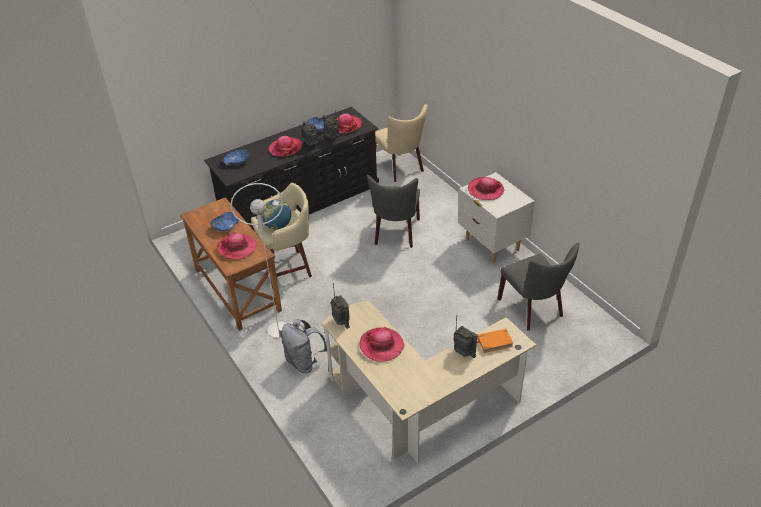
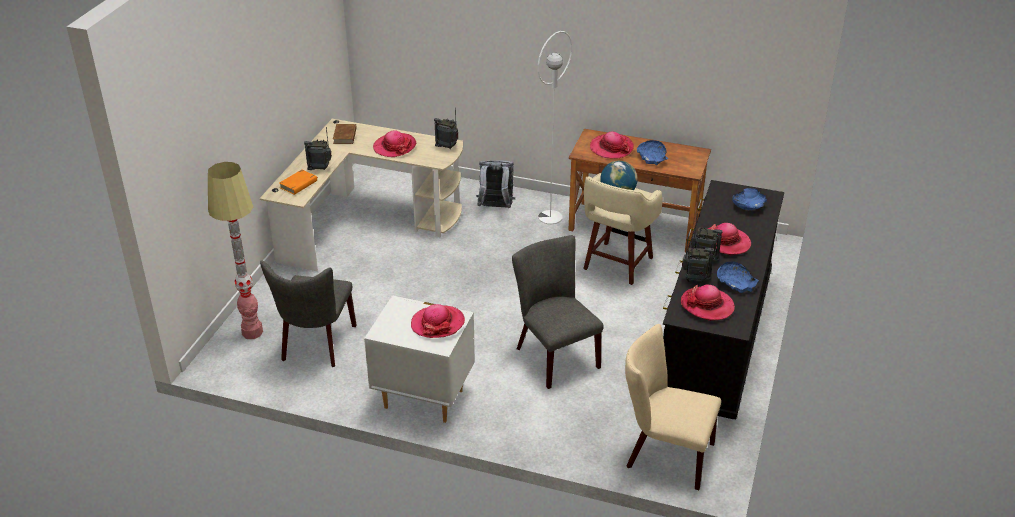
camera: 140 degrees right, 5 degrees down
(411, 384) = (345, 136): none -> brown book
(533, 309) = (316, 346): grey chair -> grey chair turned 105 degrees counterclockwise
(573, 342) = (252, 332): none -> floor lamp

